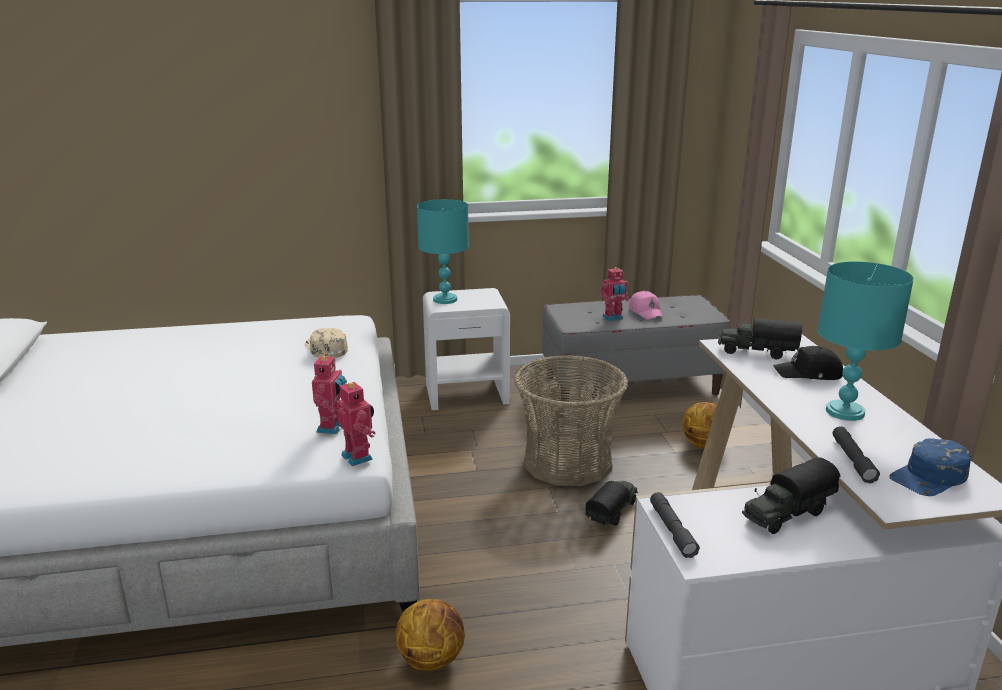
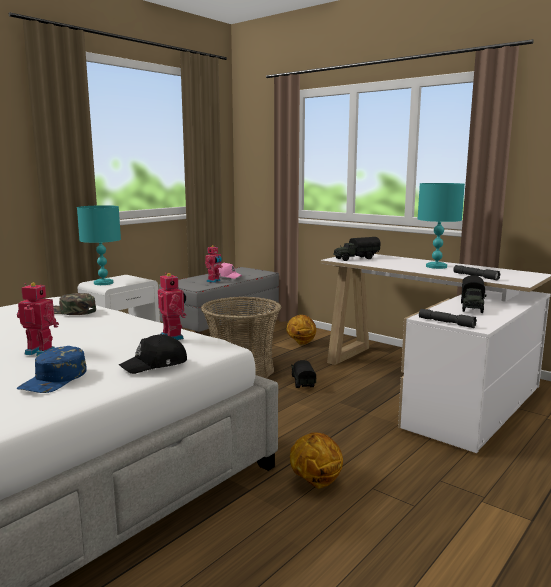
camera: 40 degrees left, 10 degrees down
(325, 348) = (71, 311): beige cap -> green cap
(359, 456) = (222, 344): toy robot -> toy robot (41, 351)
(809, 374) = (394, 260): black cap -> black cap (155, 364)
(929, 477) = (509, 275): blue cap -> blue cap (54, 379)

